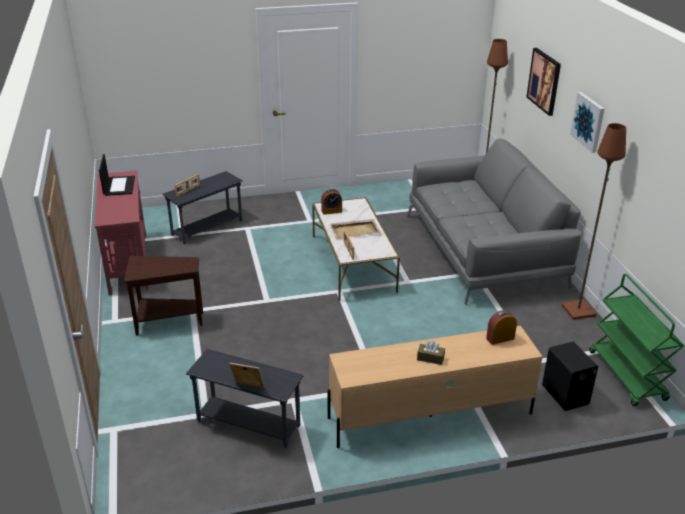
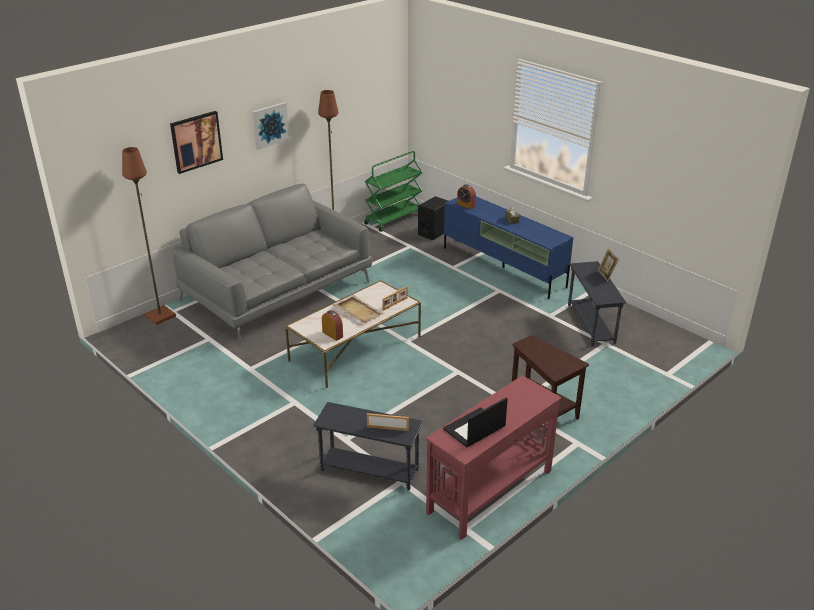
camera: 120 degrees left, 0 degrees up
(428, 415) = (503, 267): beige tv stand -> blue tv stand

